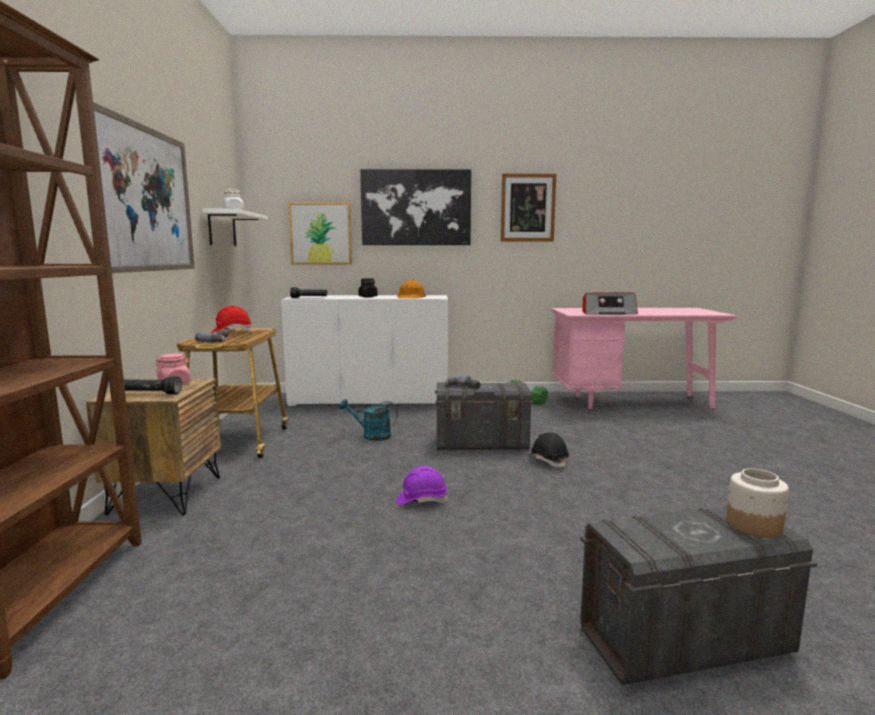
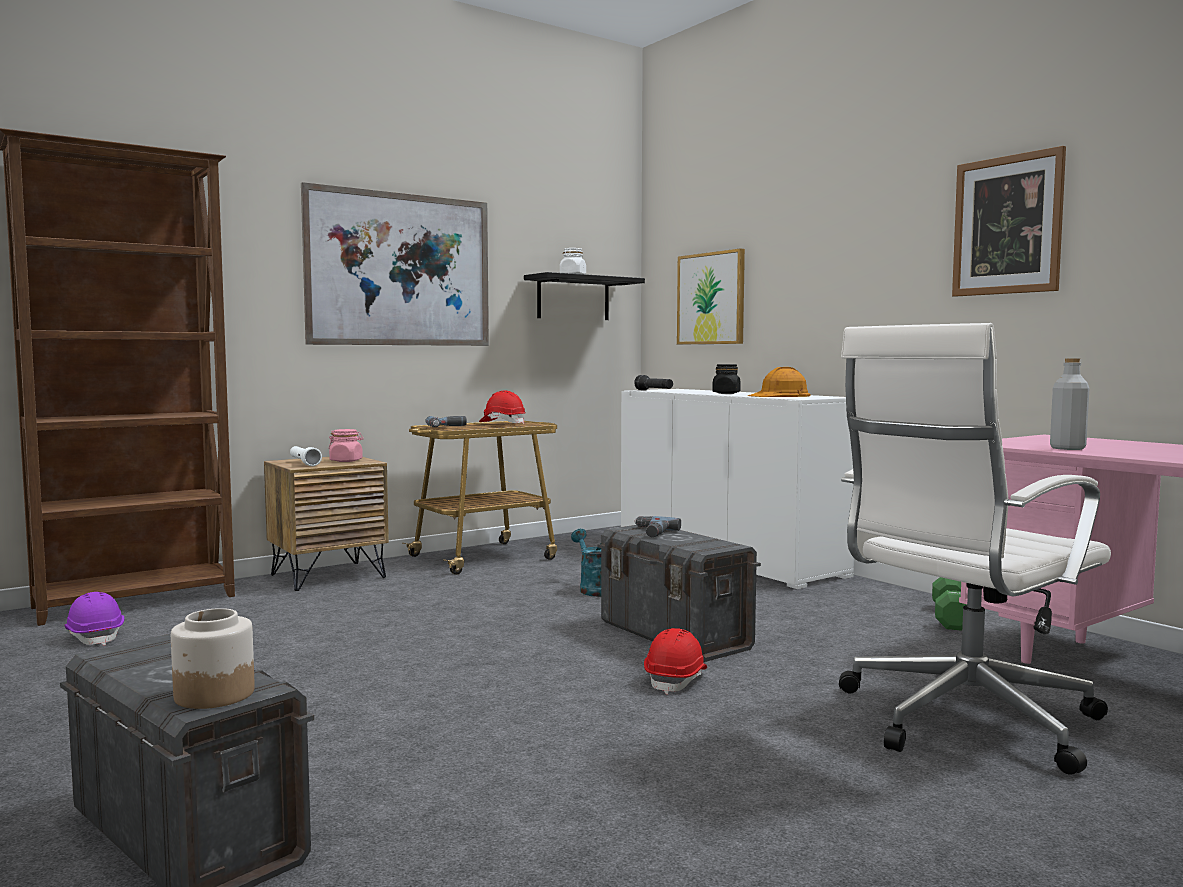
camera: 55 degrees right, 5 degrees down
(149, 393) = (304, 463): black flashlight -> white flashlight
(222, 229) = (573, 298): white shelf -> black shelf
(416, 207) = (825, 247): picture -> none
(421, 500) = (433, 650): purple hard hat -> purple hard hat (95, 637)
(548, 461) = (676, 680): black hard hat -> red hard hat
(607, 313) = (1067, 448): radio -> grey bottle
(641, 434) = (962, 720): none -> white office chair

